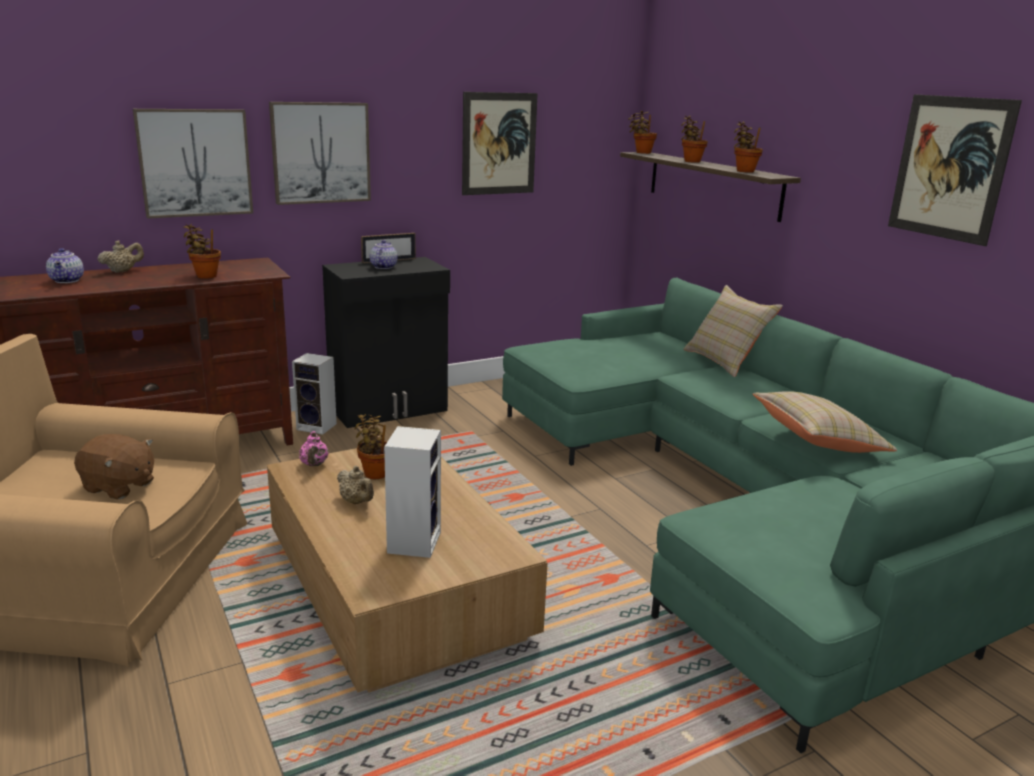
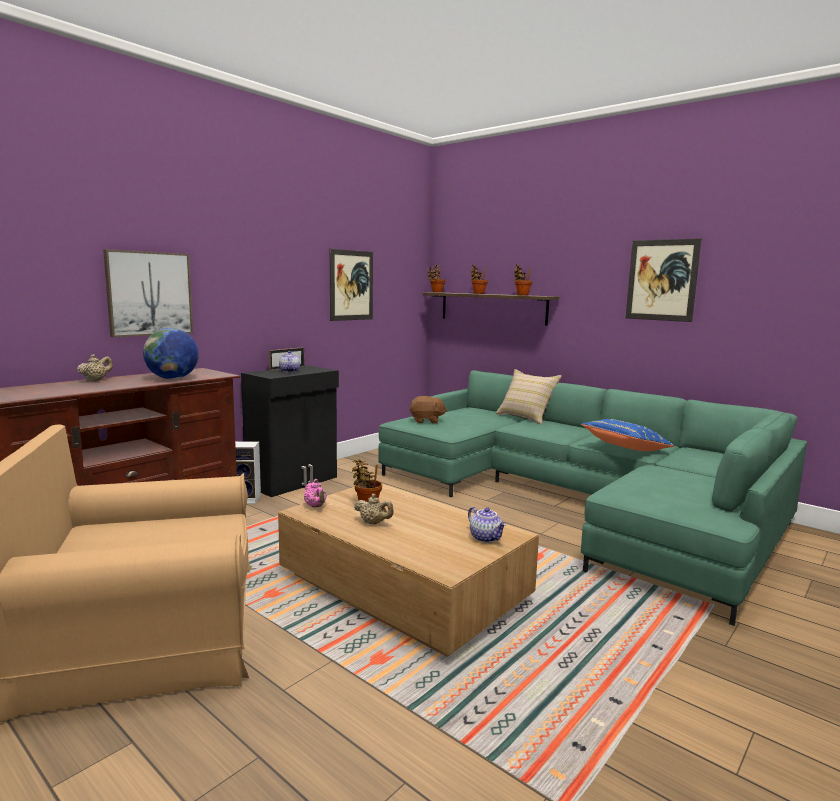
camera: 20 degrees left, 10 degrees down
(67, 280) = (56, 387): teapot -> teapot (486, 538)
(119, 487) = (174, 541): brown plush toy -> brown plush toy (426, 421)
(205, 276) = (172, 378): potted plant -> globe
(321, 153) = (239, 288): picture -> none
(413, 541) = (441, 538): speaker -> none
(817, 442) = (625, 449): beige pillow -> blue pillow

